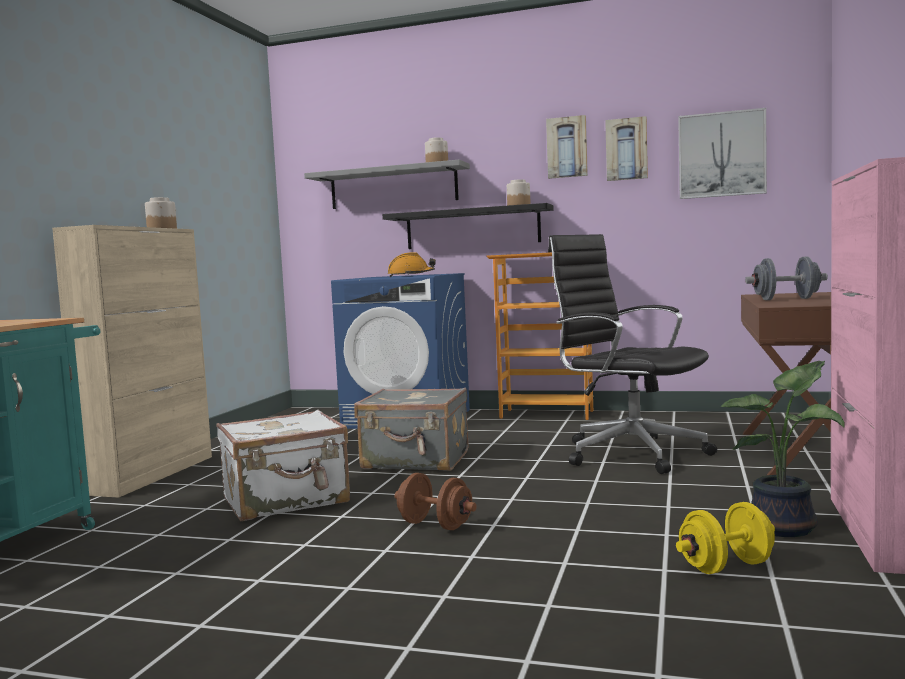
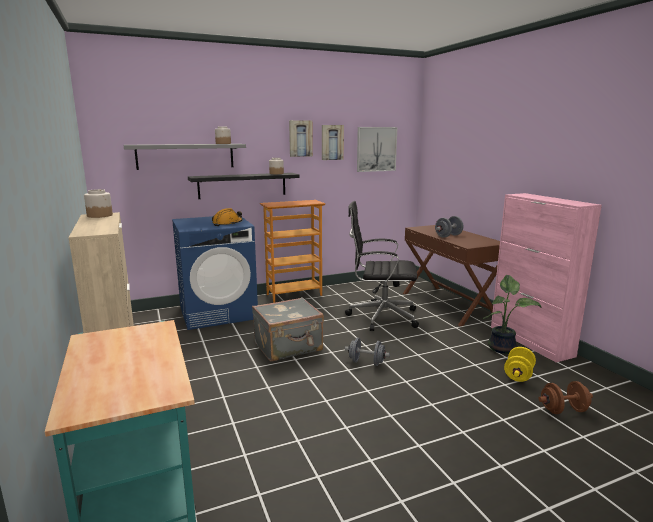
camera: 40 degrees left, 10 degrees up
(286, 501) = (273, 400): white suitcase -> none
(435, 525) = (382, 390): brown dumbbell -> brown dumbbell (563, 410)
(483, 494) = (366, 362): none -> grey dumbbell

